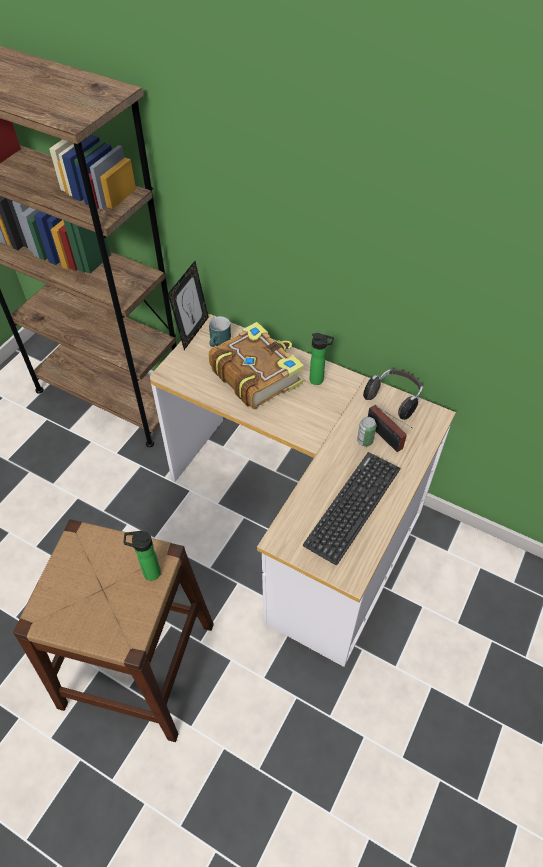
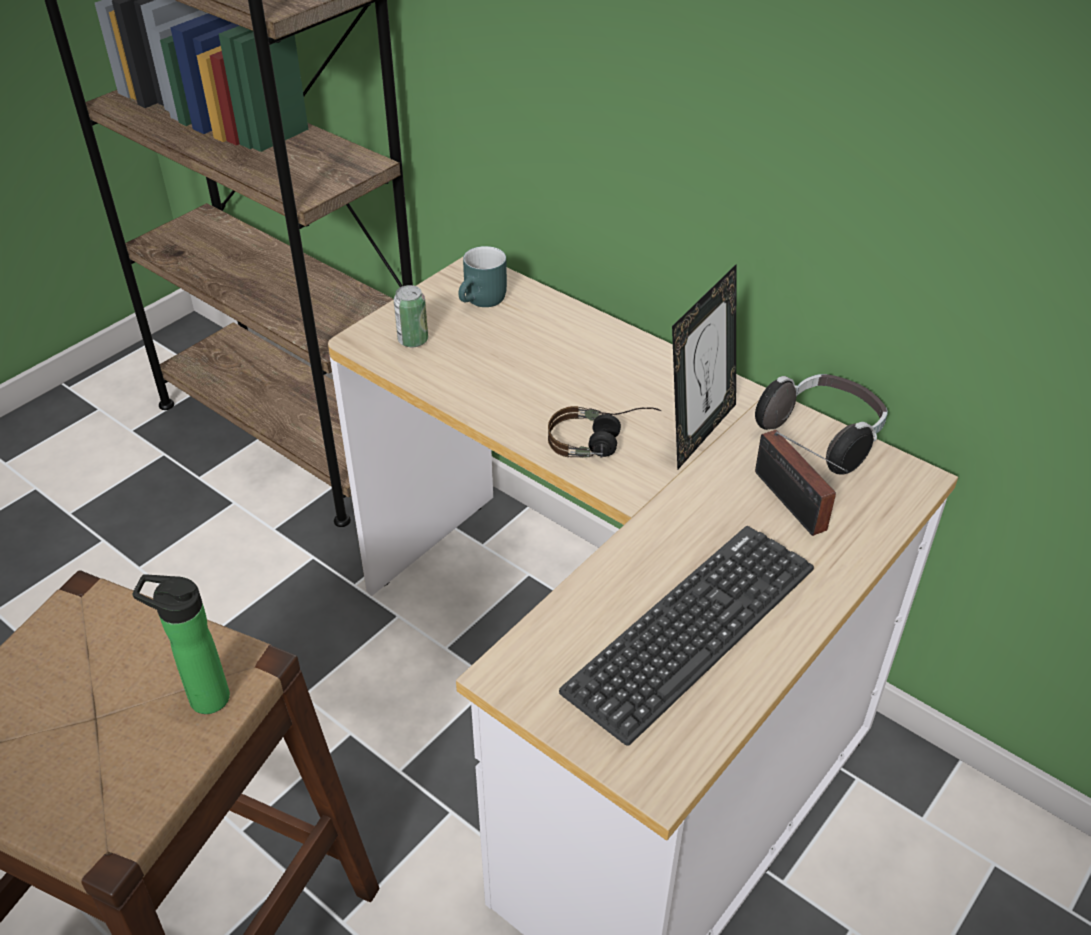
camera: 10 degrees right, 10 degrees down
(192, 332) = (435, 278): picture frame -> picture frame (698, 432)
(256, 374) = (540, 360): book -> none
(295, 416) = (602, 442): none -> headphones
(318, 380) = (667, 385): bottle -> none
(365, 441) = (744, 505): can -> can (413, 340)

